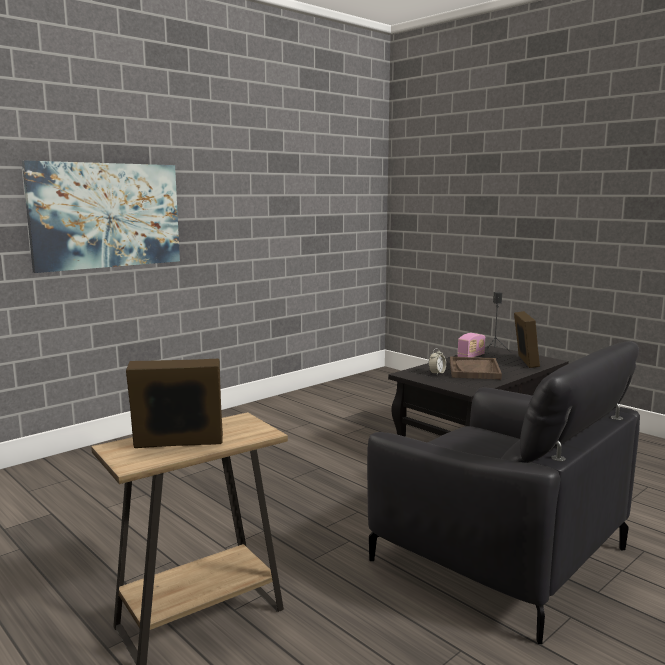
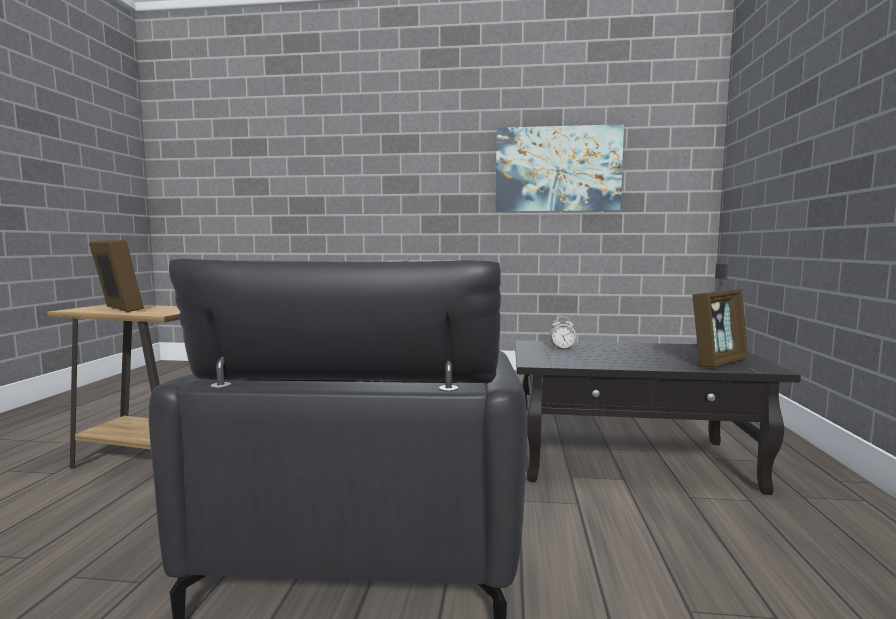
camera: 50 degrees right, 5 degrees down
(106, 215) = (379, 189): picture -> picture (557, 169)
(471, 356) = (662, 346): radio -> none
(474, 370) = (615, 354): brown tray -> none

